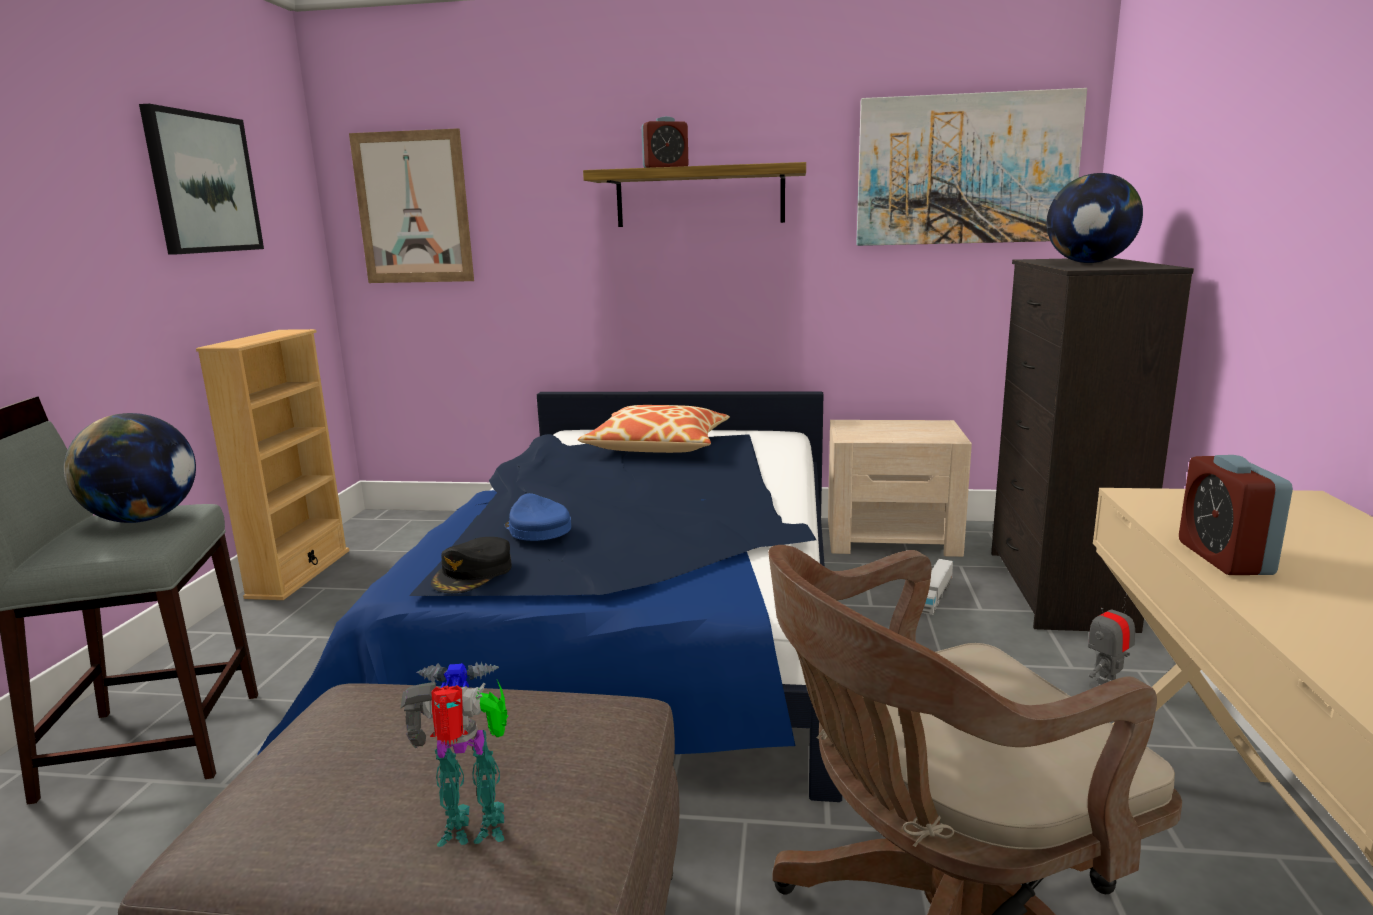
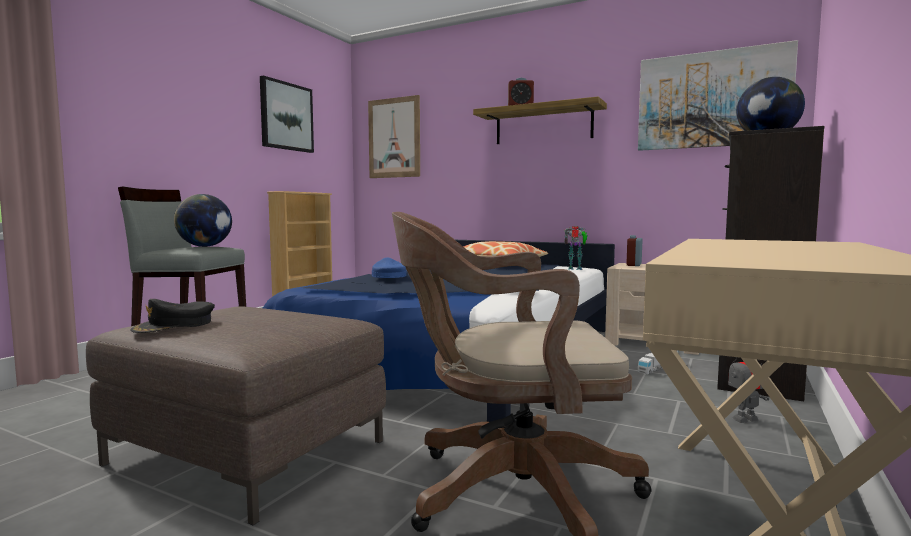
camera: 20 degrees right, 10 degrees down
(473, 573) = (339, 285): black cap -> black cap (174, 325)
(476, 830) = (232, 333): toy robot -> toy robot (575, 269)
(1224, 558) = (709, 245): alarm clock -> alarm clock (634, 265)

